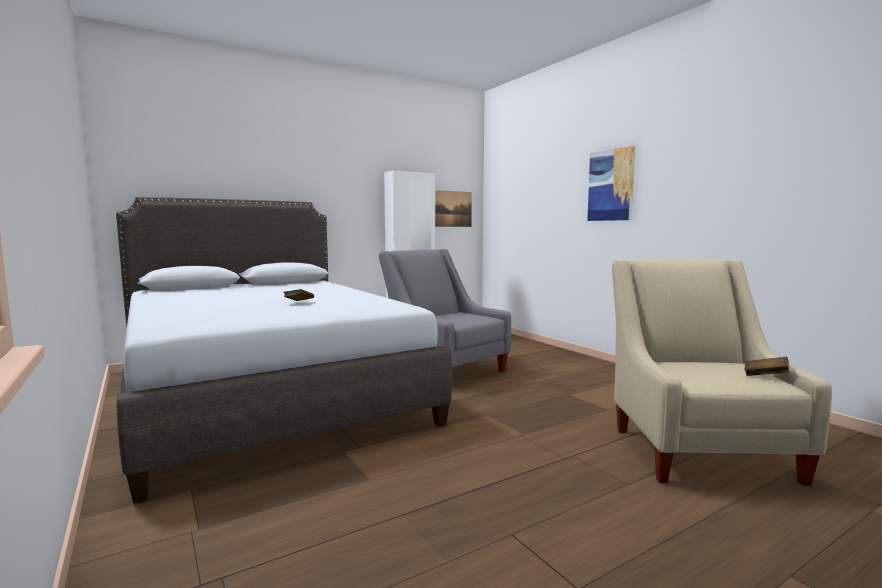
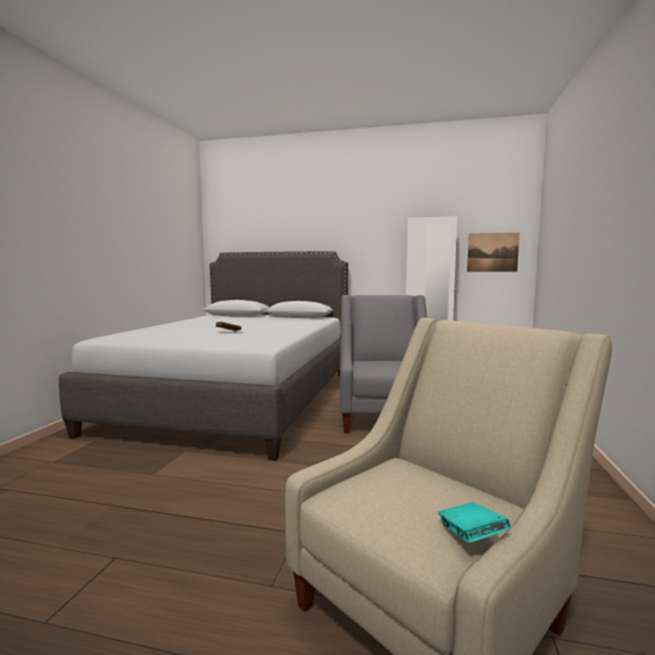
camera: 45 degrees right, 0 degrees up
(611, 185) = (617, 212): picture -> none
(765, 376) = (470, 537): brown book -> turquoise book

